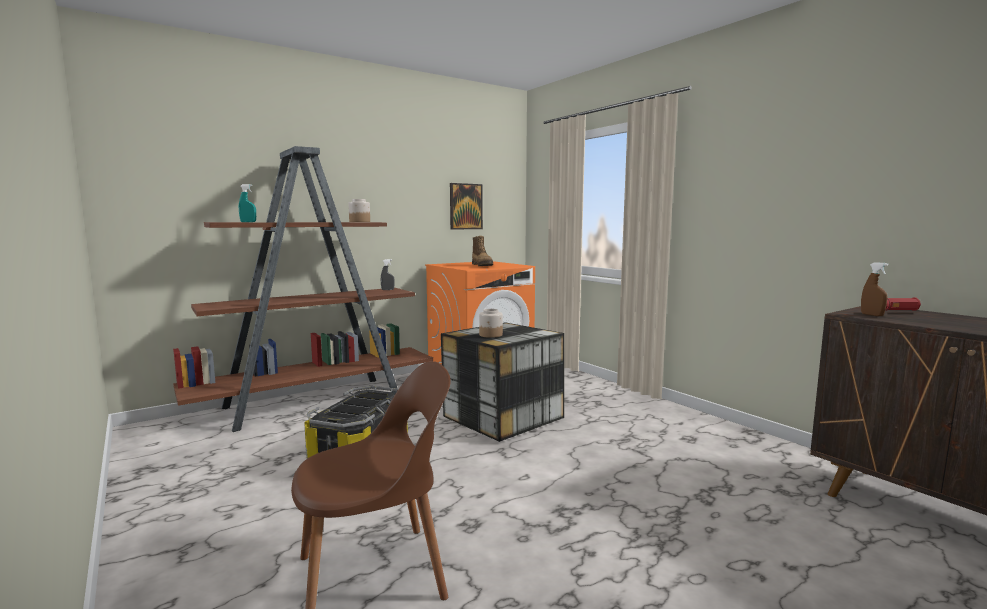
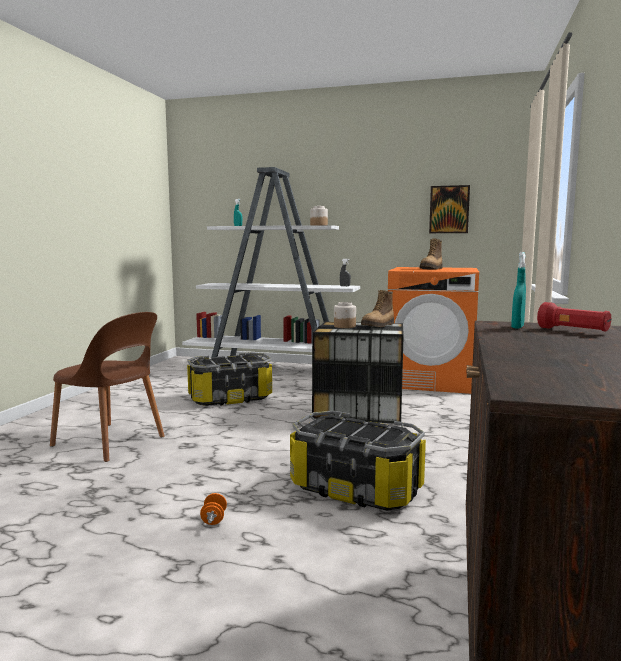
camera: 50 degrees right, 0 degrees up
(316, 402) = (278, 369): brown bookcase -> white bookcase
(509, 328) = (378, 326): none -> boot
(676, 484) = (355, 489): none -> storage box
(688, 573) = (214, 519): none -> orange dumbbell
(872, 315) = (517, 327): brown spray bottle -> turquoise spray bottle

